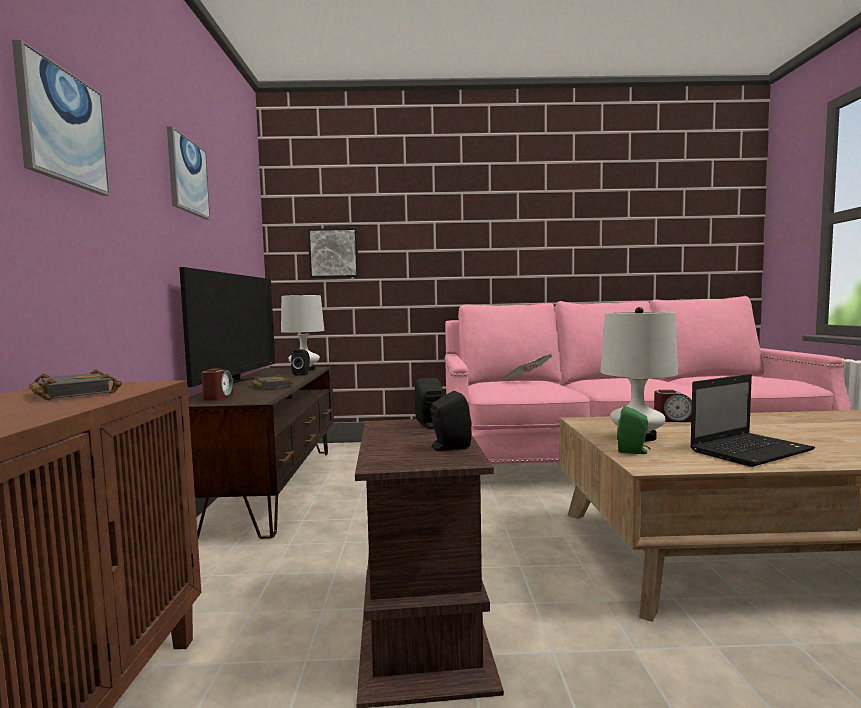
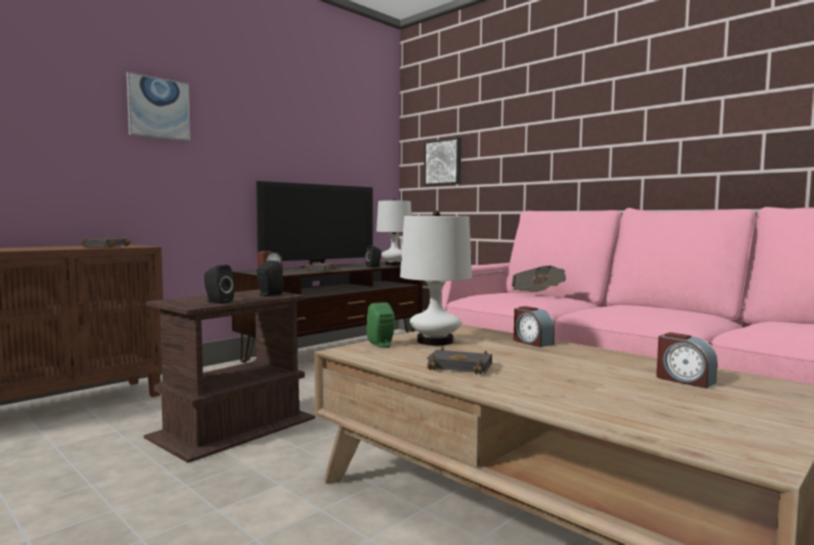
camera: 45 degrees right, 0 degrees up
(187, 176) = (282, 117): picture -> none
(751, 450) = (462, 366): laptop -> black book
(827, 423) = (684, 380): none -> alarm clock

